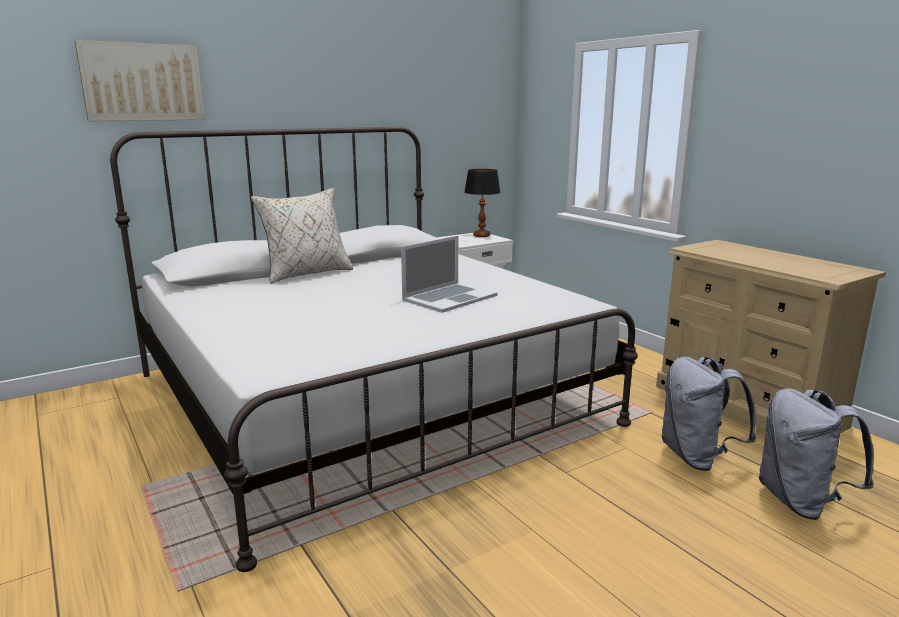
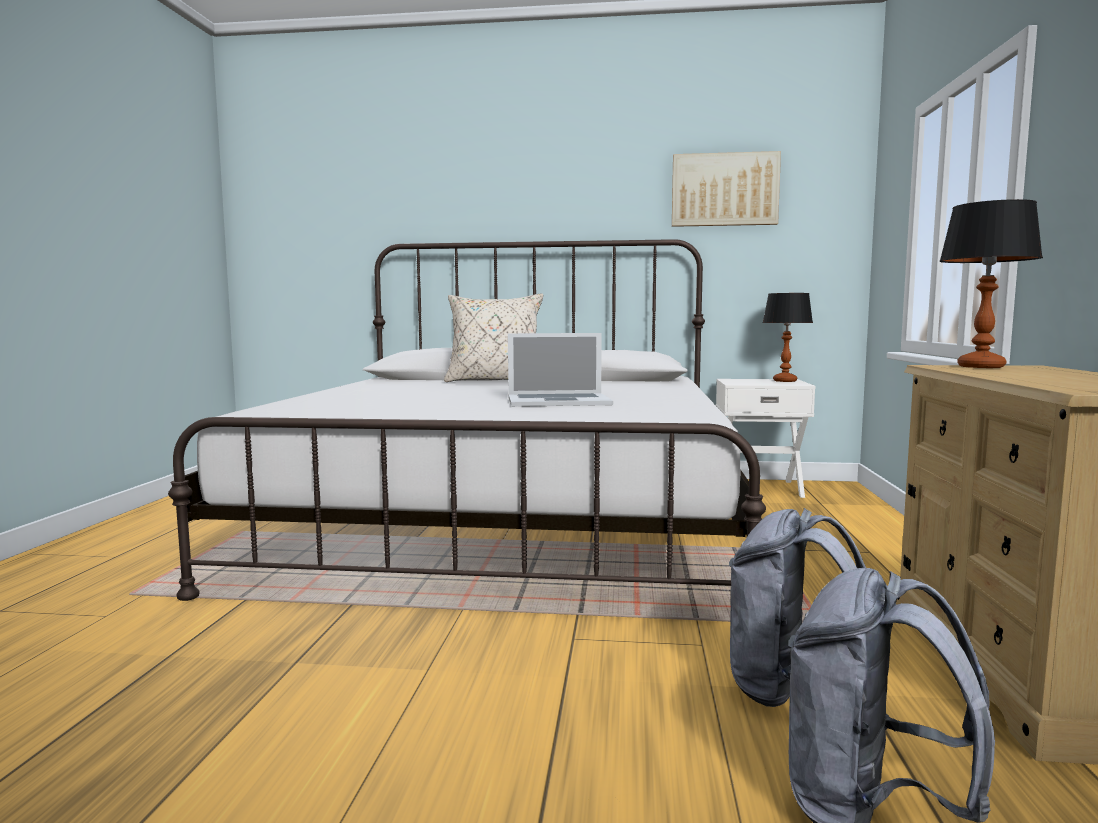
camera: 40 degrees right, 10 degrees down
(142, 82) = (412, 200): picture -> picture (724, 190)
(707, 247) = (981, 366): none -> table lamp

